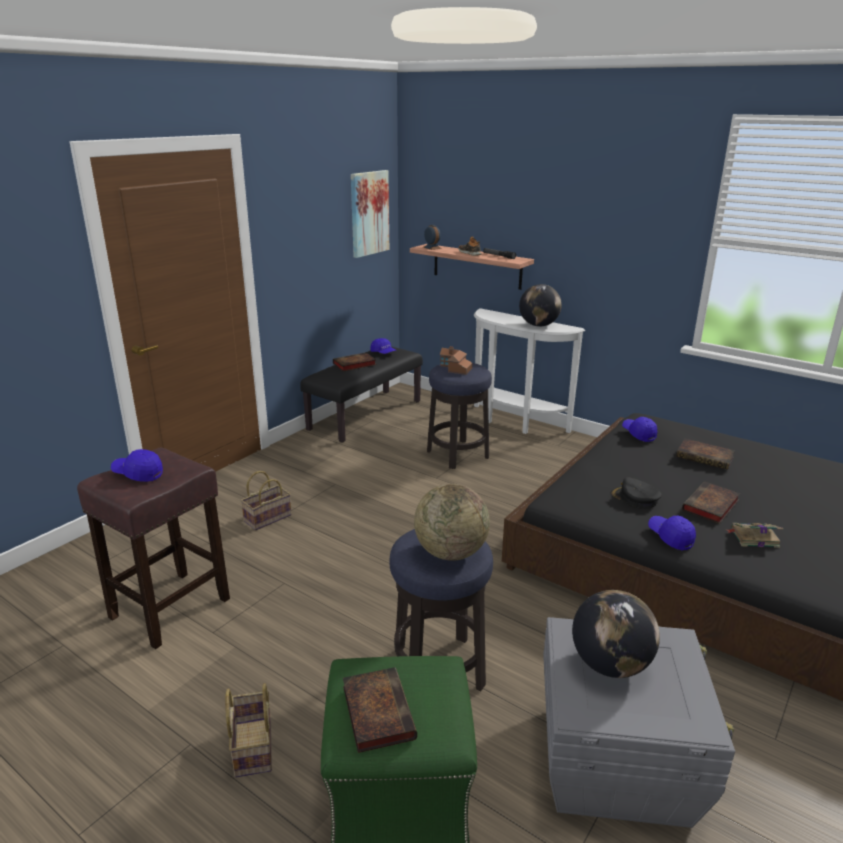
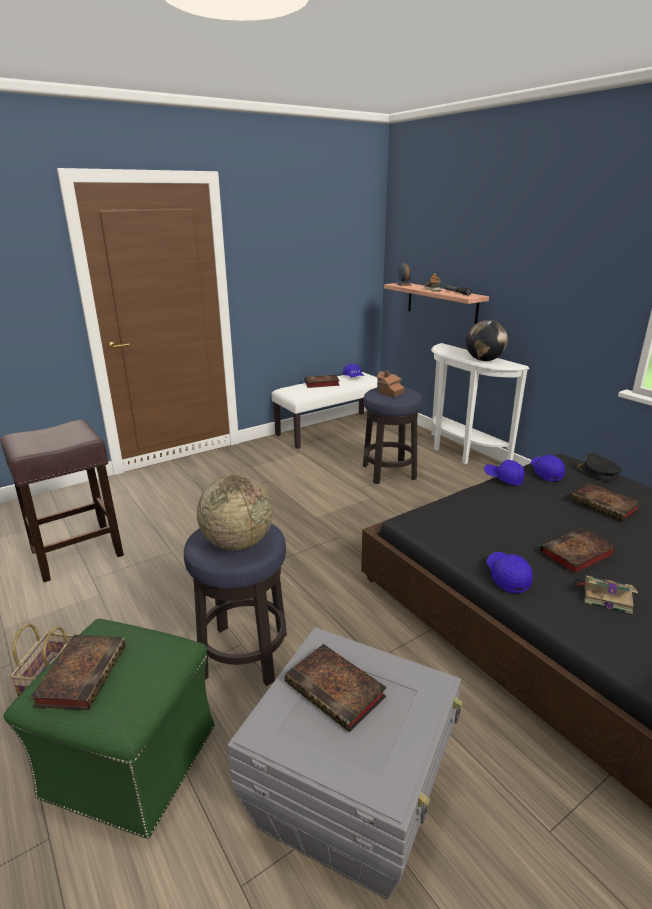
camera: 20 degrees right, 0 degrees up
(138, 474) = (46, 436): blue cap -> blue cap (503, 478)
(268, 517) = (198, 498): basket -> none
(365, 415) = (331, 429): black bench -> white bench
(369, 213) = (351, 252): picture -> none
(610, 665) = (337, 691): globe -> book
(634, 498) = (496, 532): black cap -> black cap (597, 472)

